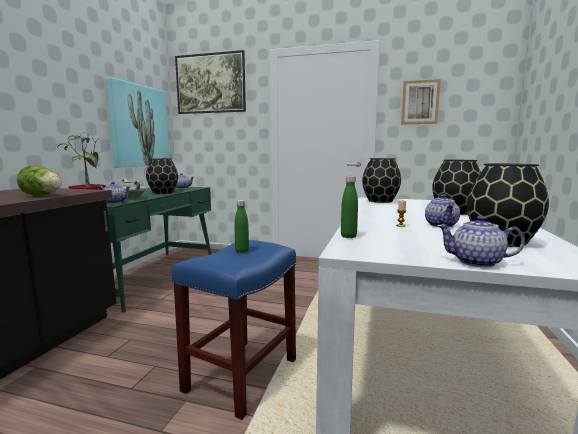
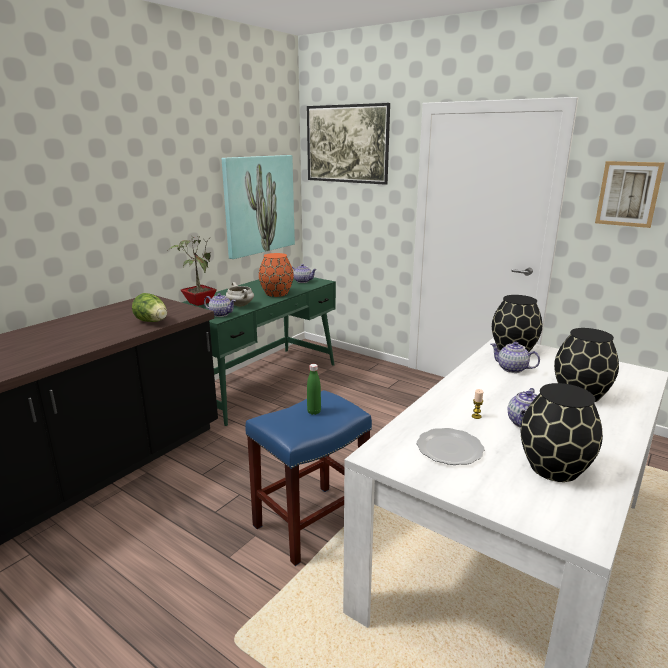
camera: 20 degrees right, 10 degrees up
(163, 193) = (276, 294): black vase -> orange vase
(348, 236) = (400, 429): green bottle -> none
(405, 241) = (448, 448): none -> plate
(477, 262) = (481, 497): teapot -> teapot (512, 369)

